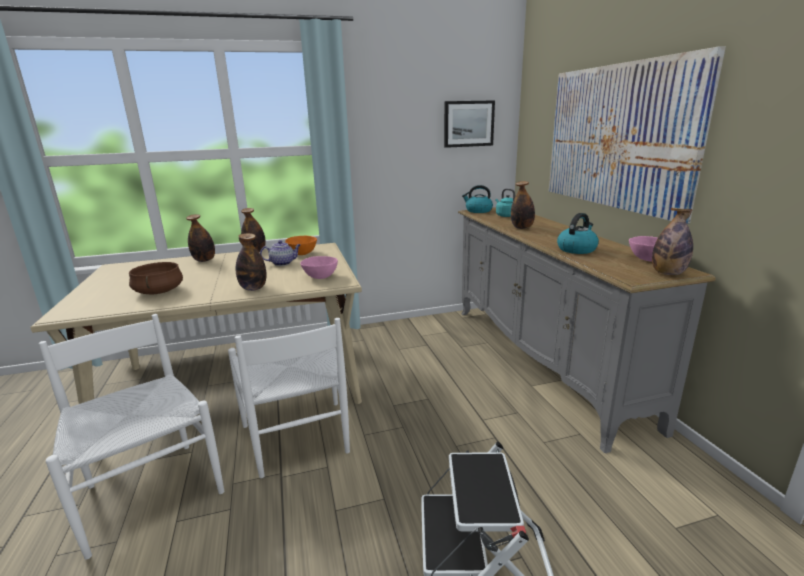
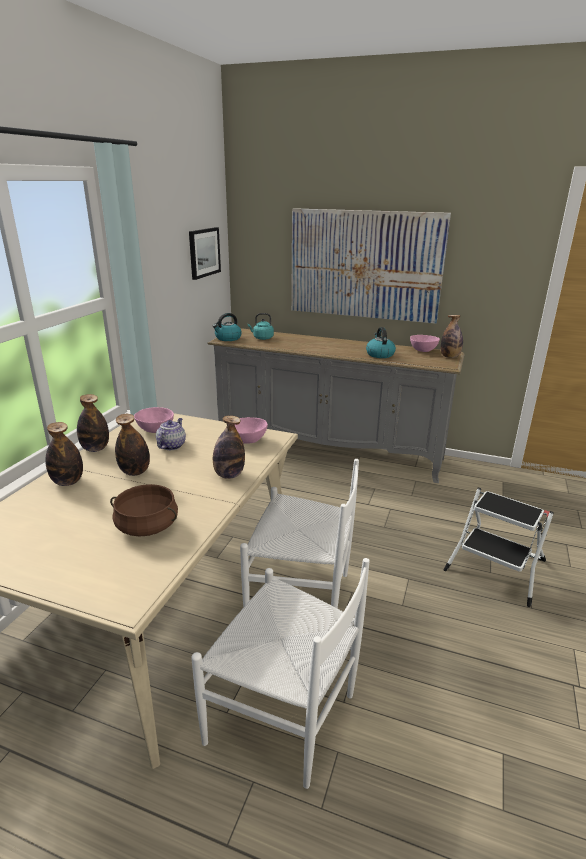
camera: 55 degrees left, 5 degrees up
(150, 491) = (284, 715): white chair -> white chair turned 150 degrees counterclockwise
(302, 253) = (155, 430): orange bowl -> pink bowl
(522, 228) = (305, 346): bottle -> bottle (135, 472)

